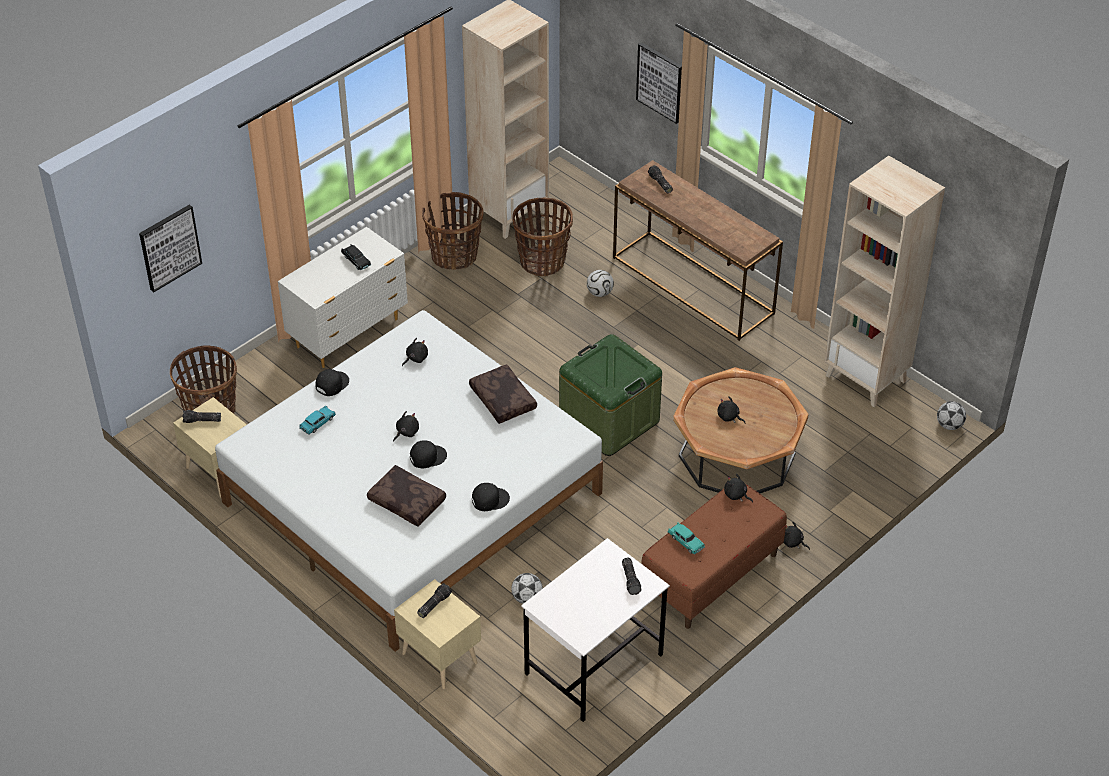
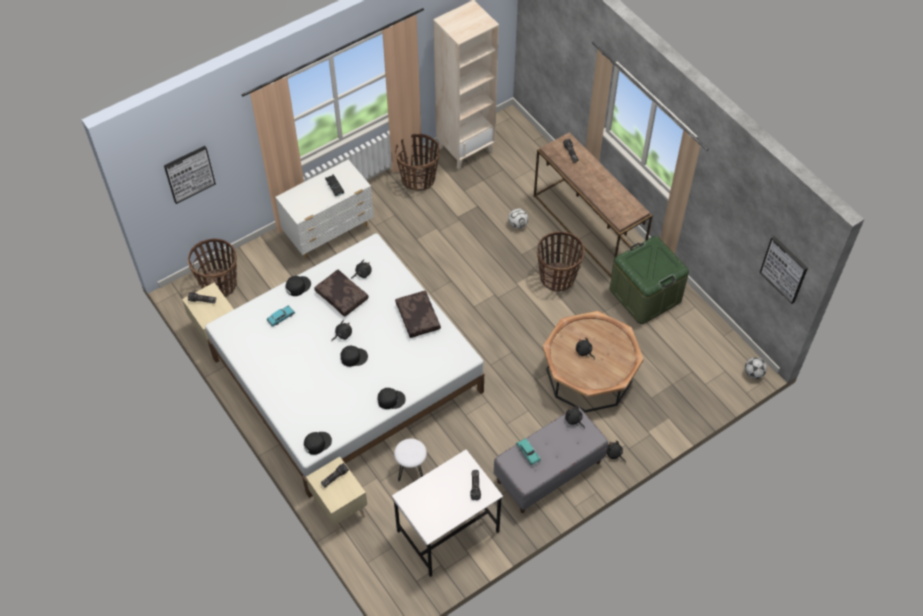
camera: 10 degrees right, 10 degrees up
(402, 563) = (317, 443): none -> black cap
(408, 501) = (332, 392): brown pillow -> brown pillow (342, 296)
(527, 598) = (411, 469): football -> white stool
(542, 261) = (481, 192): basket -> basket (557, 277)
(609, 420) = (502, 332): green storage box -> green storage box (645, 295)
(660, 82) = (581, 76): picture -> picture (784, 269)
(711, 575) = (548, 472): brown bench -> grey bench
(866, 378) = (700, 324): beige bookcase -> none

